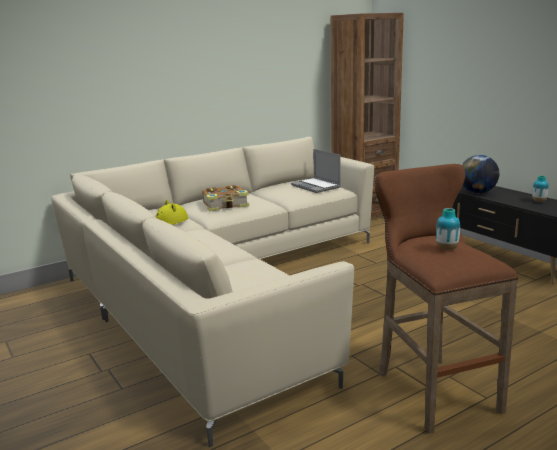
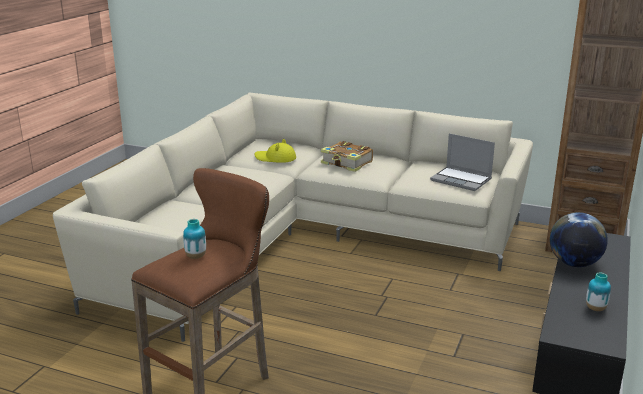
camera: 55 degrees right, 5 degrees up
(316, 186) = (462, 180): laptop -> laptop turned 75 degrees counterclockwise

